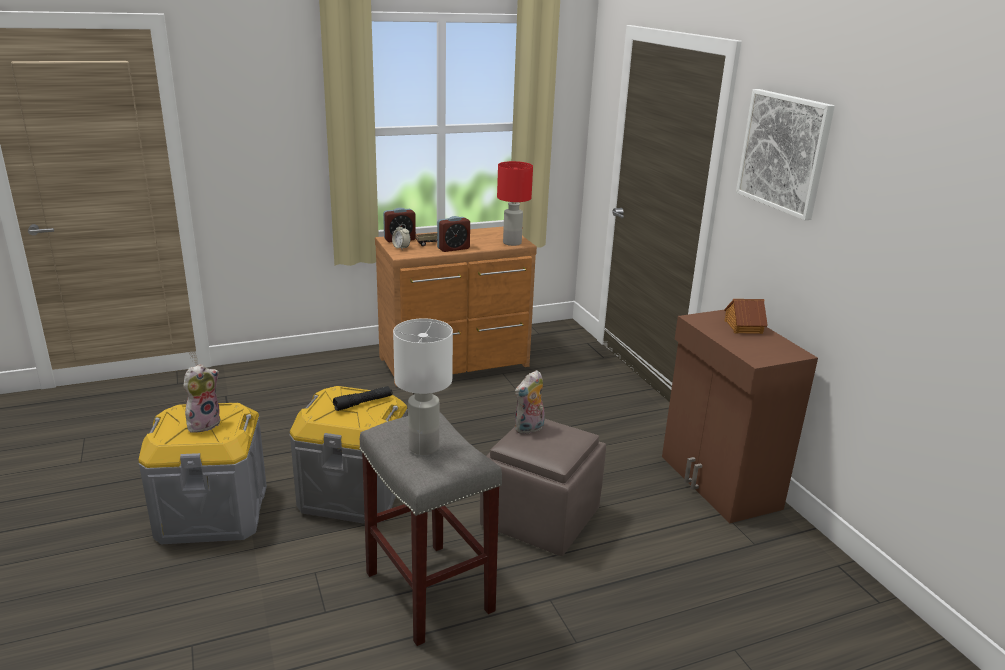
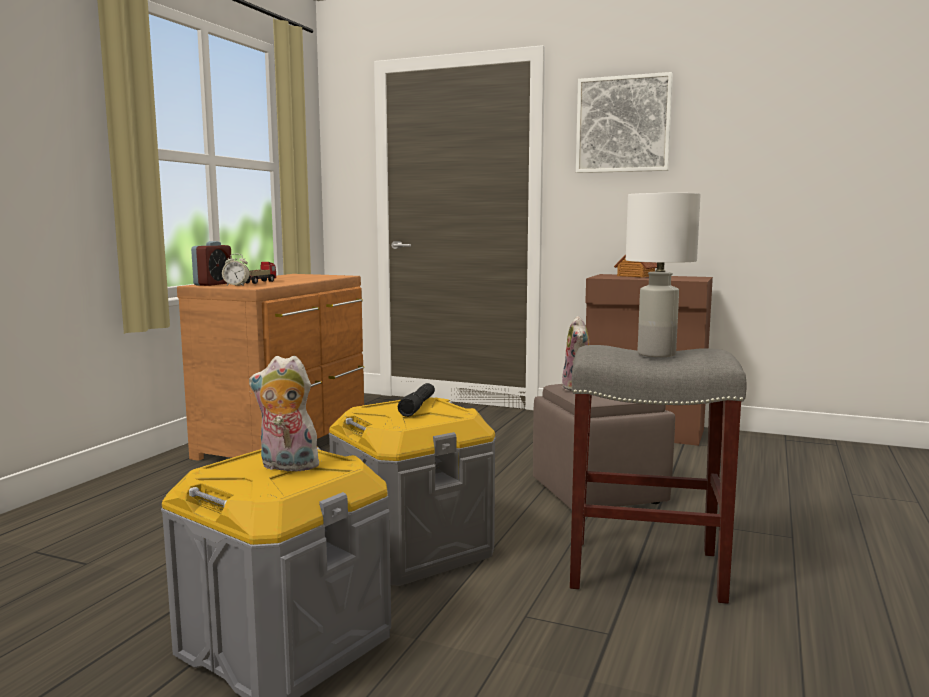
camera: 45 degrees left, 15 degrees down
(204, 423) = (286, 467): plush toy -> plush toy turned 75 degrees counterclockwise
(453, 248) = (292, 281): alarm clock -> none
(511, 243) = (333, 276): red table lamp -> none

